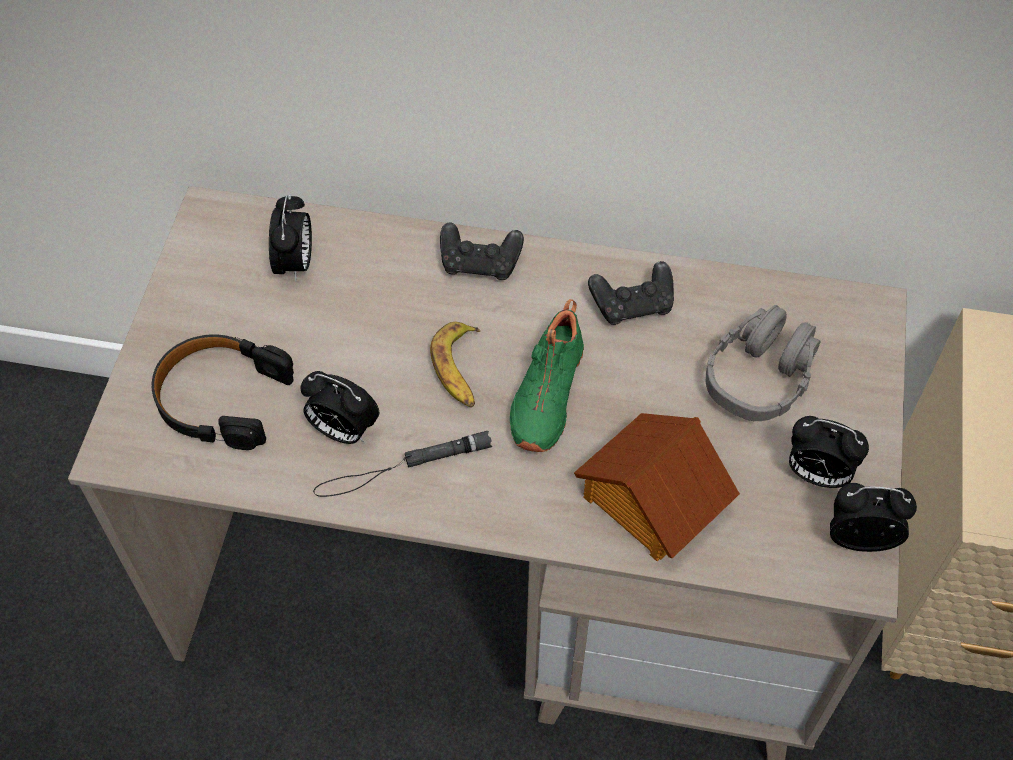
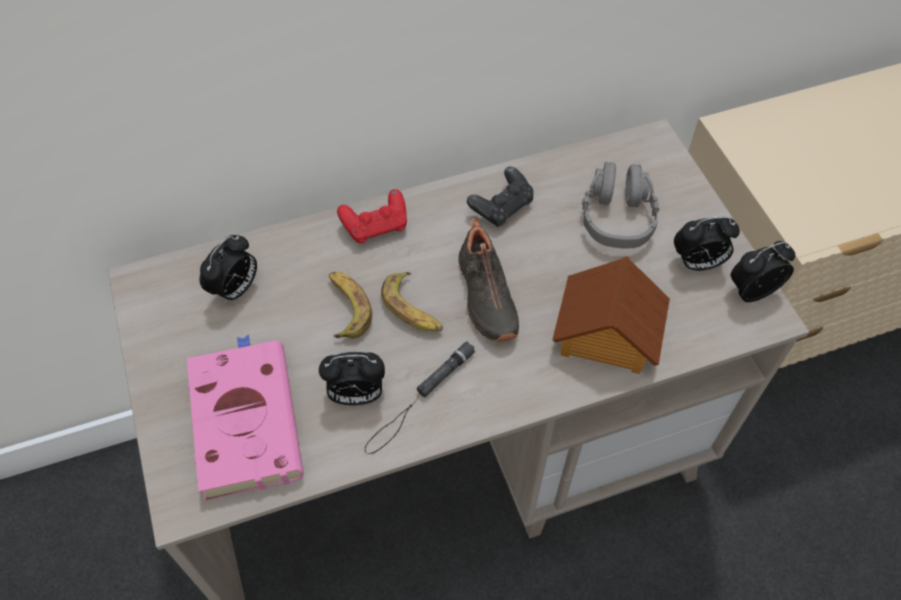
camera: 30 degrees left, 0 degrees up
(221, 398) = (244, 418): black headphones -> pink book
(295, 264) = (236, 289): alarm clock -> alarm clock turned 60 degrees clockwise
(392, 336) = (346, 307): none -> banana
(480, 263) = (376, 226): black game controller -> red game controller
(544, 394) = (484, 296): green shoe -> black shoe

